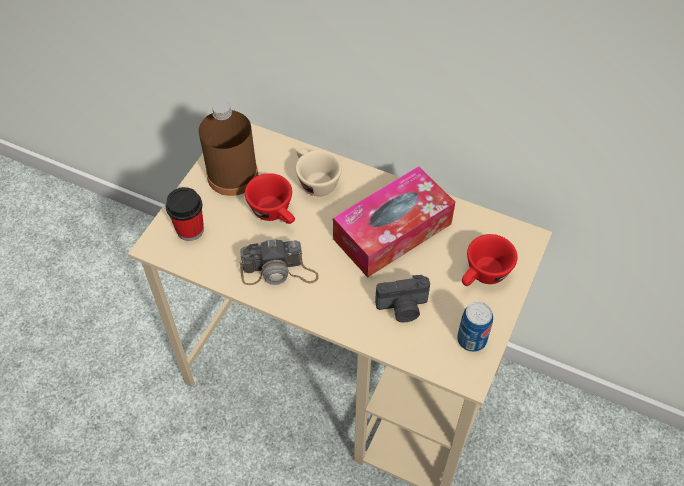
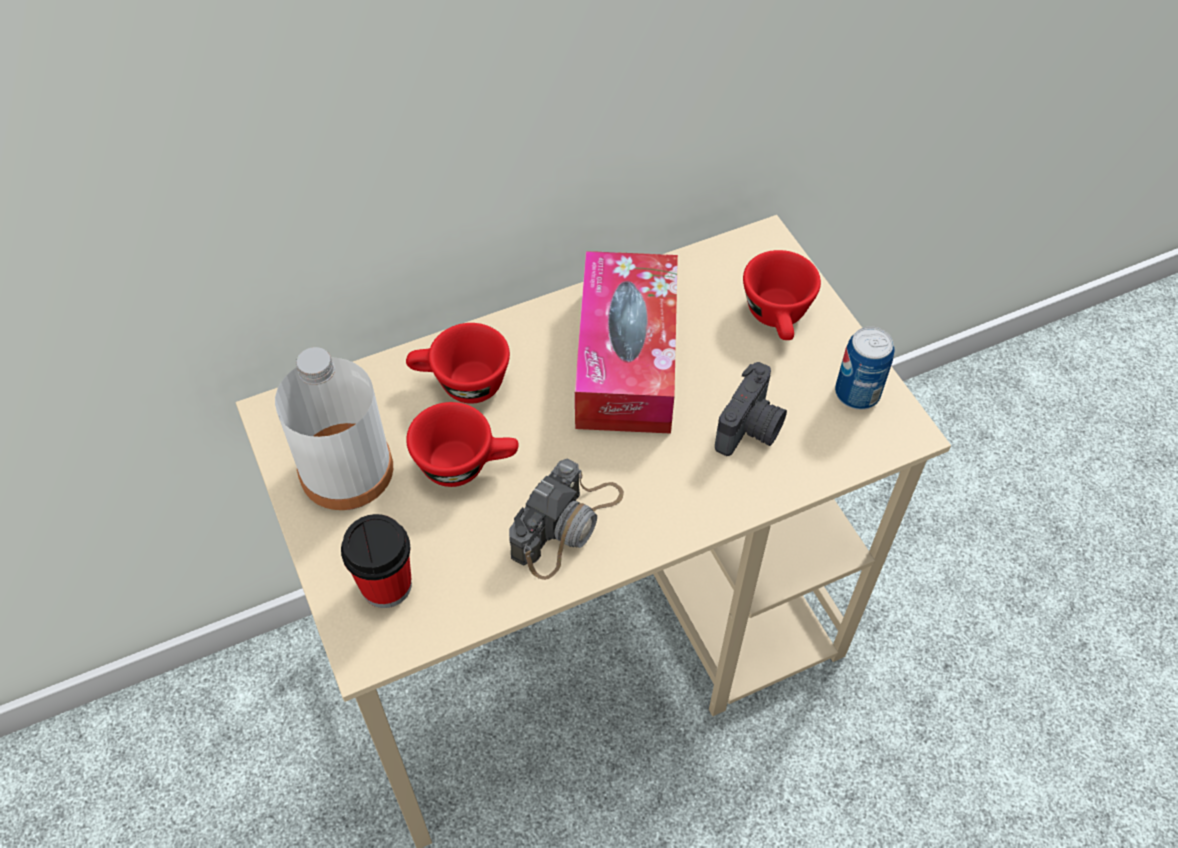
camera: 50 degrees left, 0 degrees up
(232, 175) = (346, 470): brown bottle -> white bottle
(315, 181) = (460, 384): beige cup -> red cup

